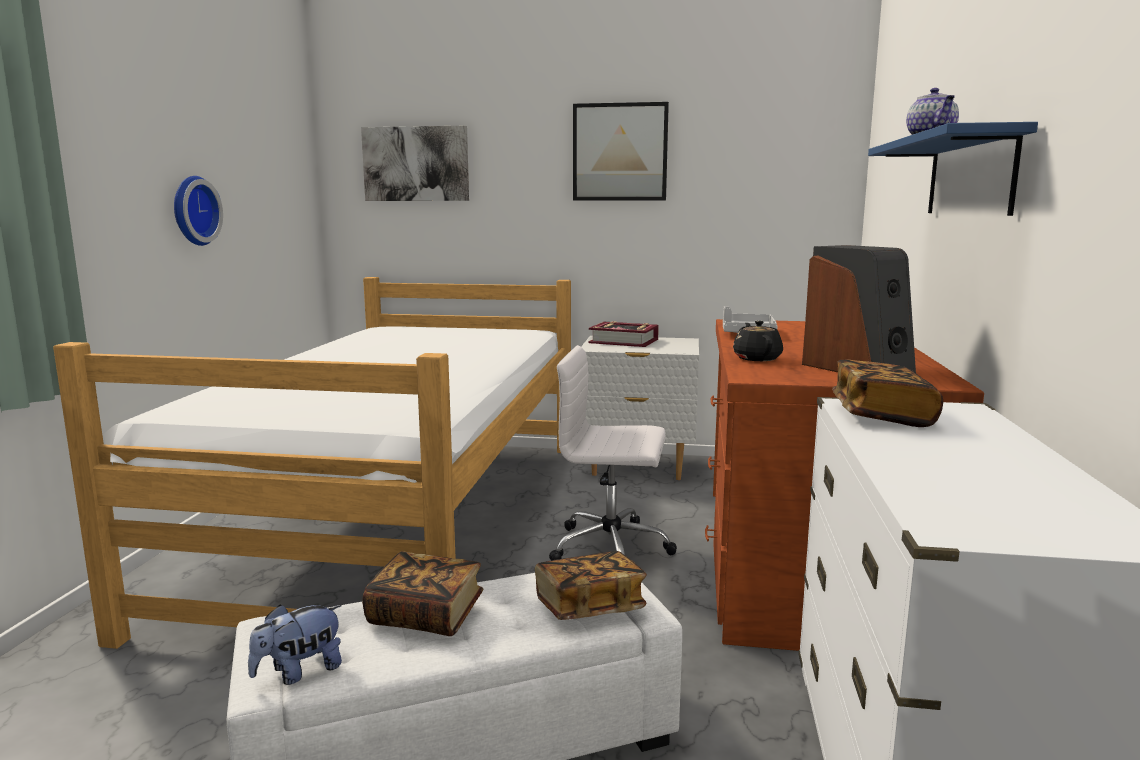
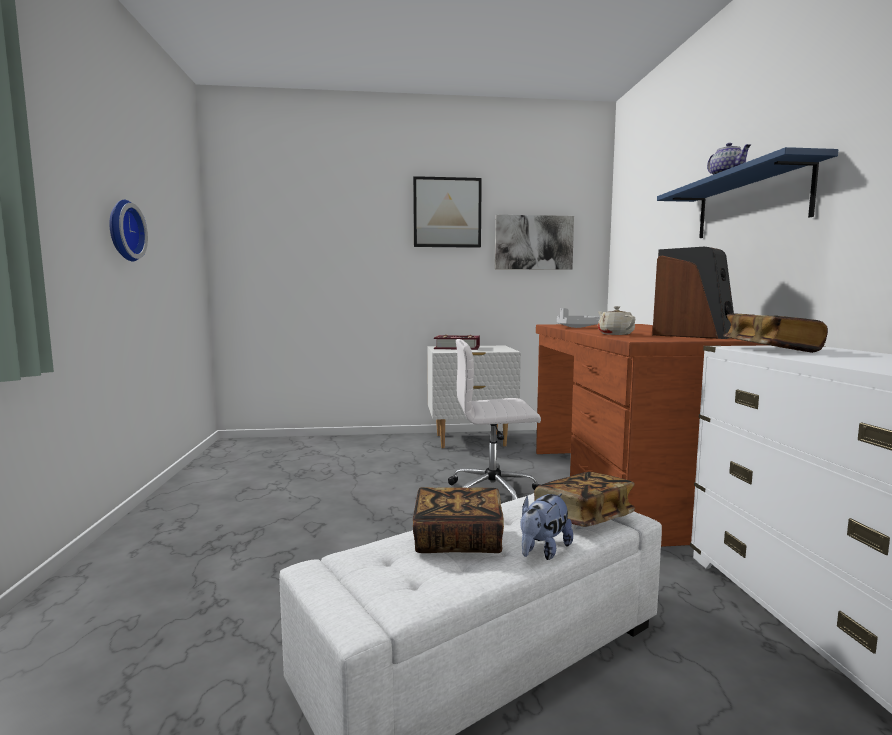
camera: 15 degrees left, 5 degrees down
(299, 672) = (385, 603): plush toy -> plush toy (543, 551)
(404, 520) = (315, 490): bed -> none
(416, 164) = (290, 217): picture -> picture (533, 242)
(756, 358) = (615, 334): black teapot -> beige teapot

